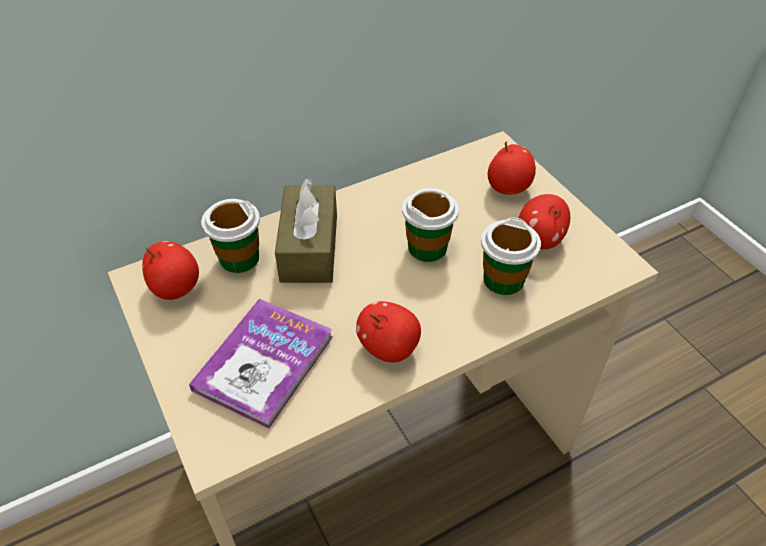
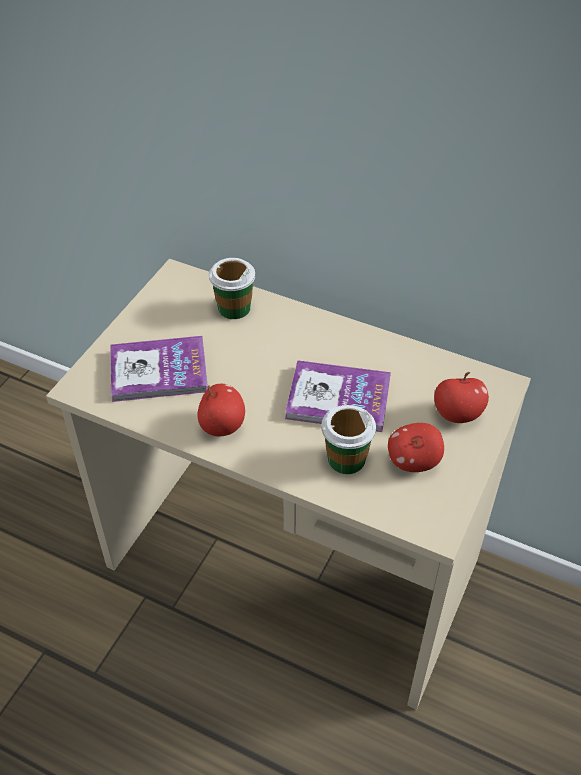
camera: 55 degrees right, 0 degrees up
(175, 288) = (183, 295): apple -> none
(309, 247) = (276, 336): brown tissue box -> none
(427, 247) = (338, 398): cup -> book

